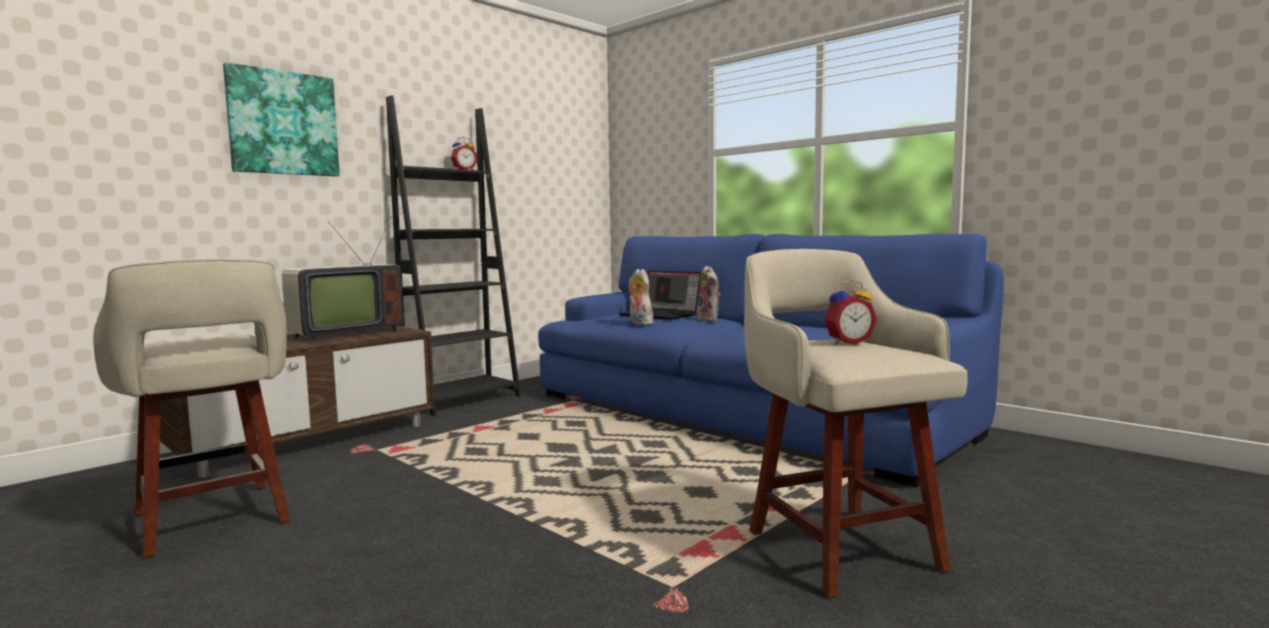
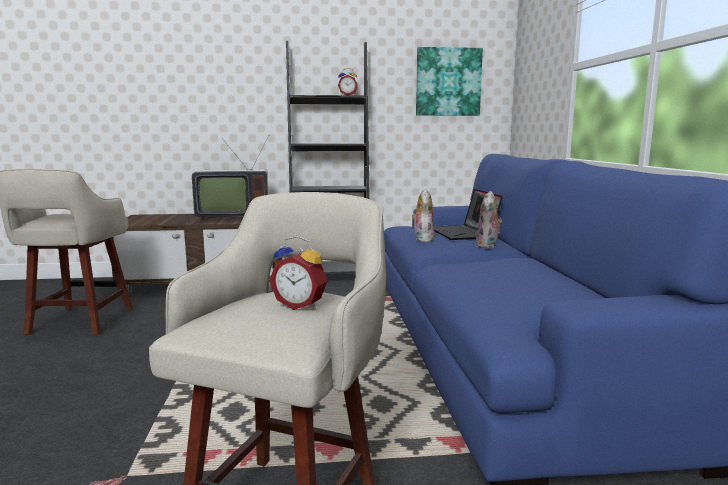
camera: 40 degrees right, 5 degrees up
(283, 123) = (213, 69): picture -> picture (448, 82)

